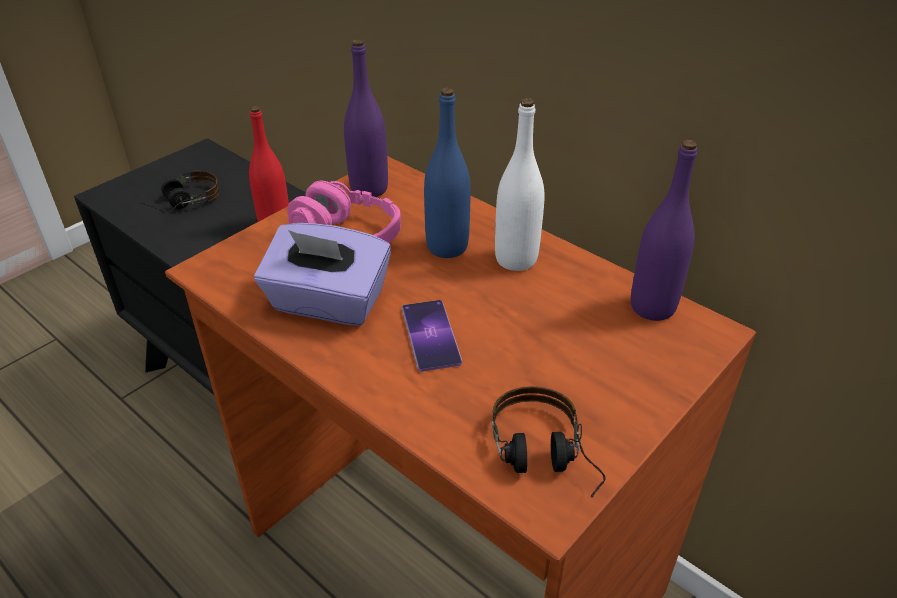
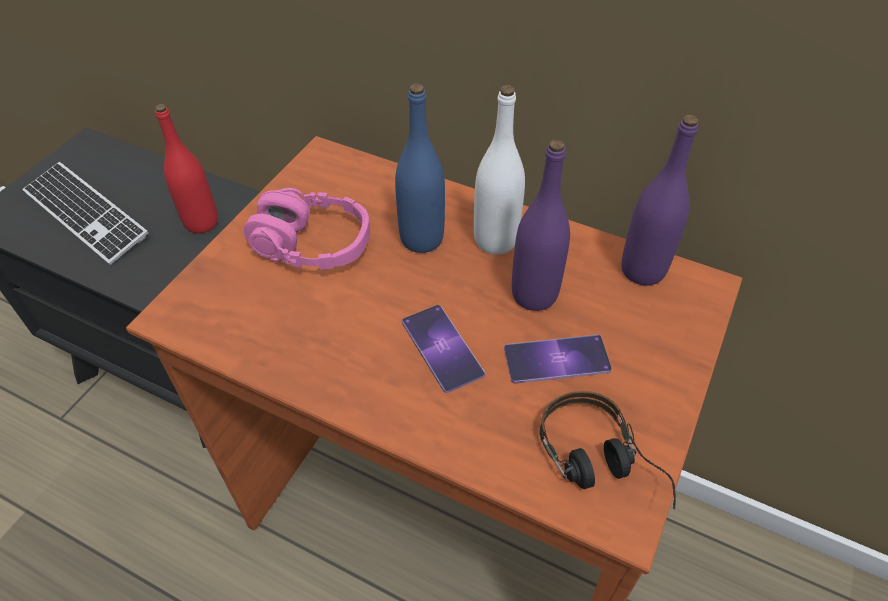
camera: 15 degrees left, 10 degrees up
(181, 203) = (85, 214): headphones -> keyboard
(327, 303) = (322, 332): purple tissue box -> none
(369, 189) = (315, 182): purple bottle -> purple bottle (534, 294)
(536, 364) = (557, 359): none -> phone

